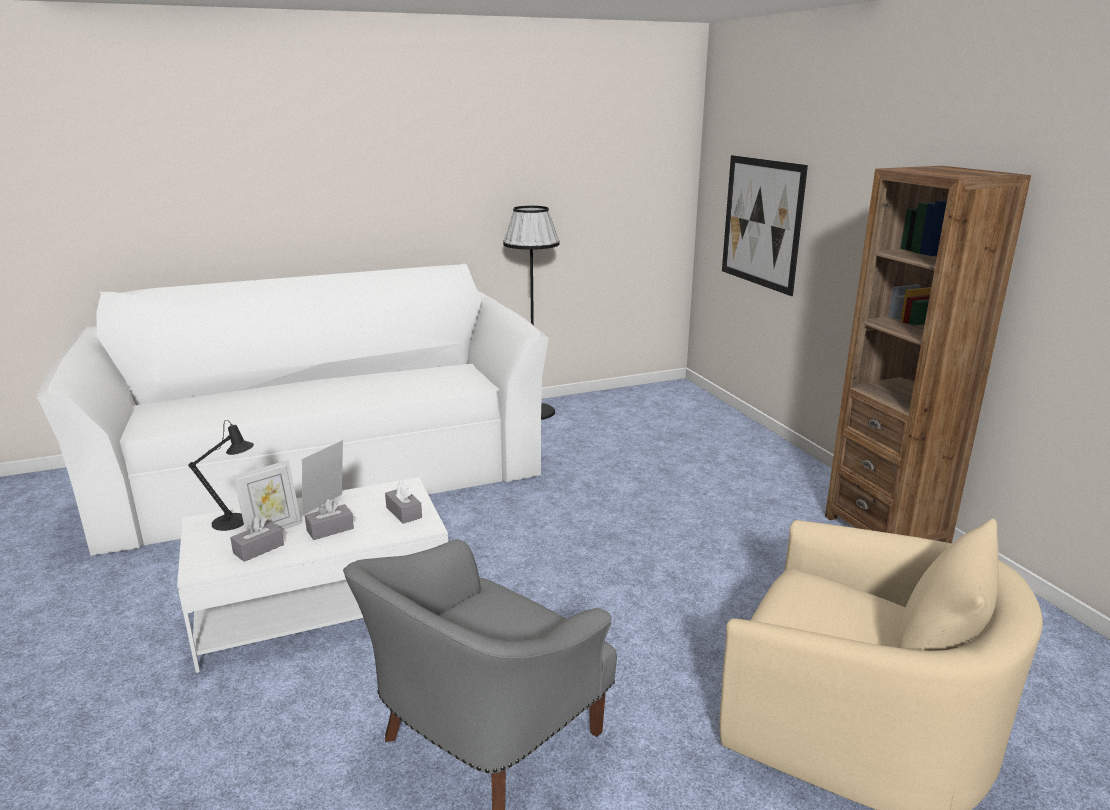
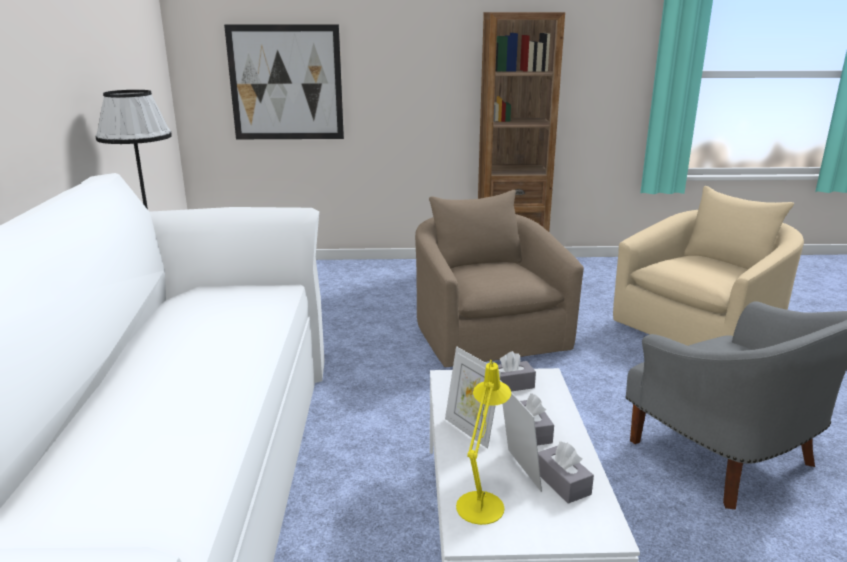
camera: 70 degrees left, 0 degrees up
(235, 521) = (482, 502): black table lamp -> yellow table lamp
(669, 543) = (486, 333): none -> beige armchair

